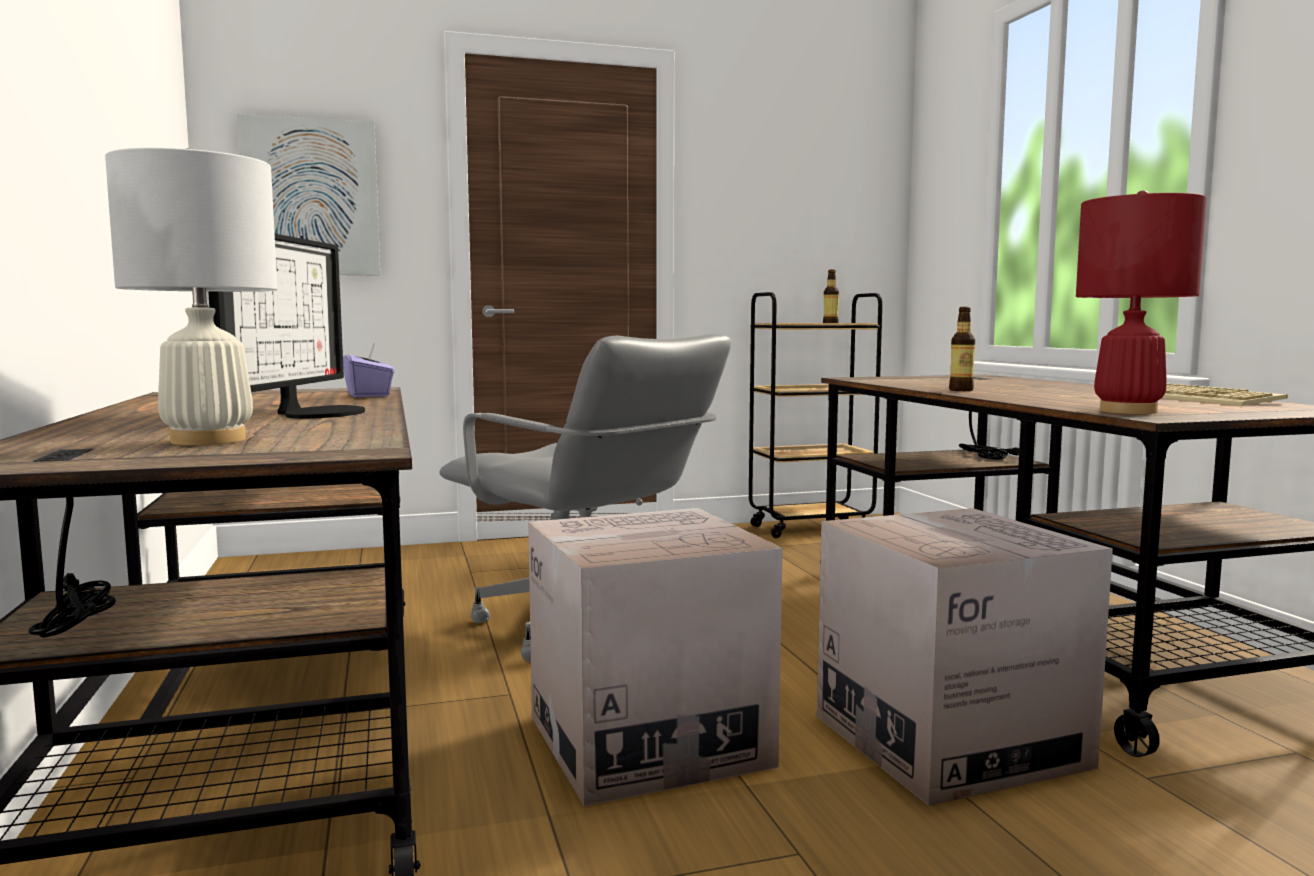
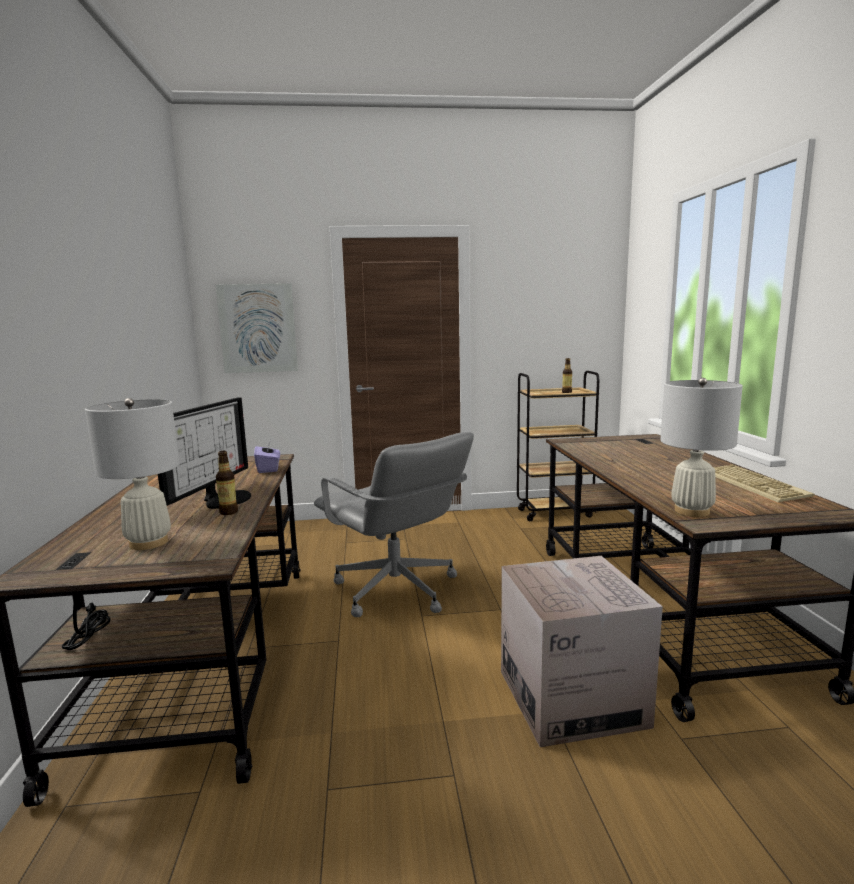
camera: 10 degrees right, 5 degrees up
(647, 741) = (400, 682): cardboard box -> none
(961, 390) = (615, 467): bottle -> bottle (228, 512)
(1128, 411) = (691, 511): red table lamp -> white table lamp

